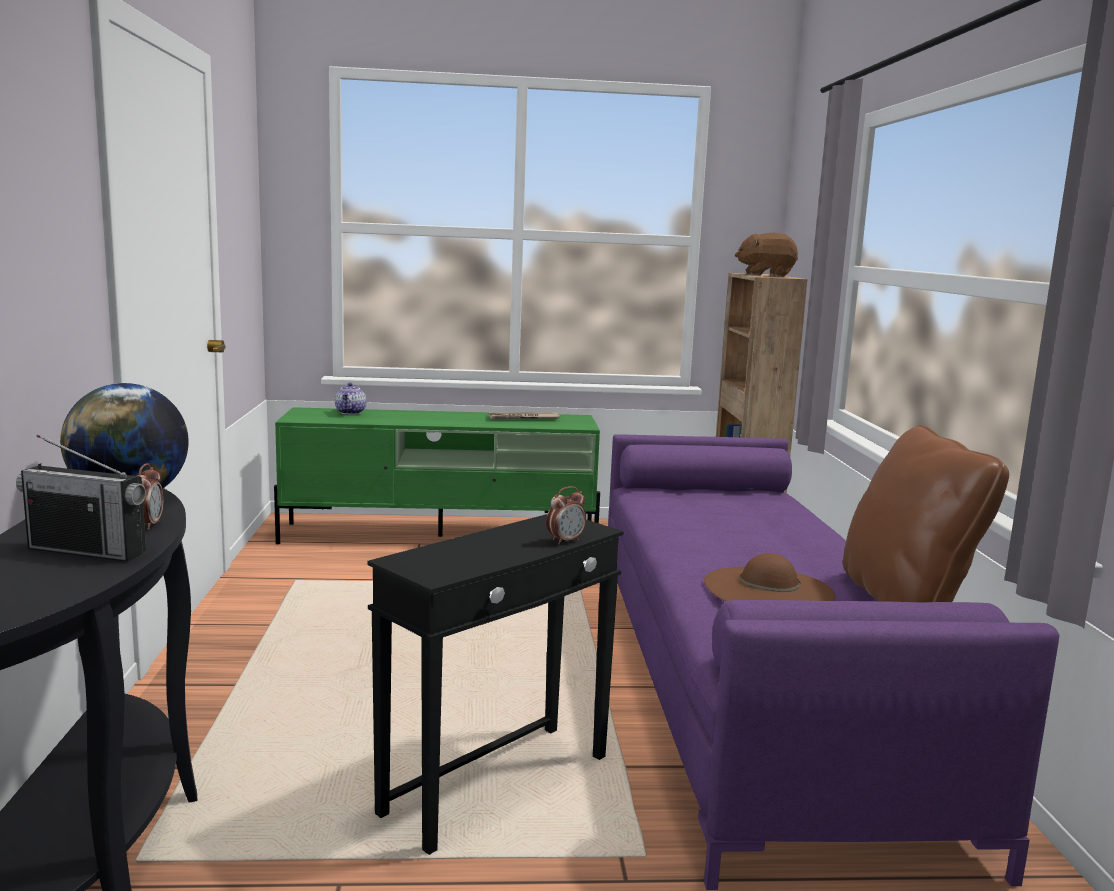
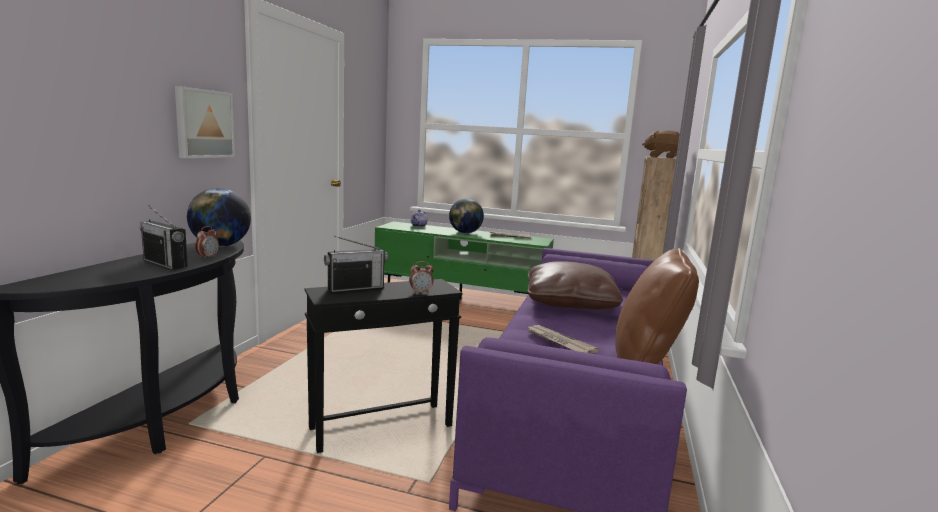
camera: 20 degrees right, 0 degrees up
(53, 252) = (203, 123): none -> picture
(445, 418) = (465, 233): none -> globe
(453, 548) = (355, 288): none -> radio
(710, 523) = (569, 303): none -> brown pillow
(768, 589) = (559, 342): brown hat -> newspaper

